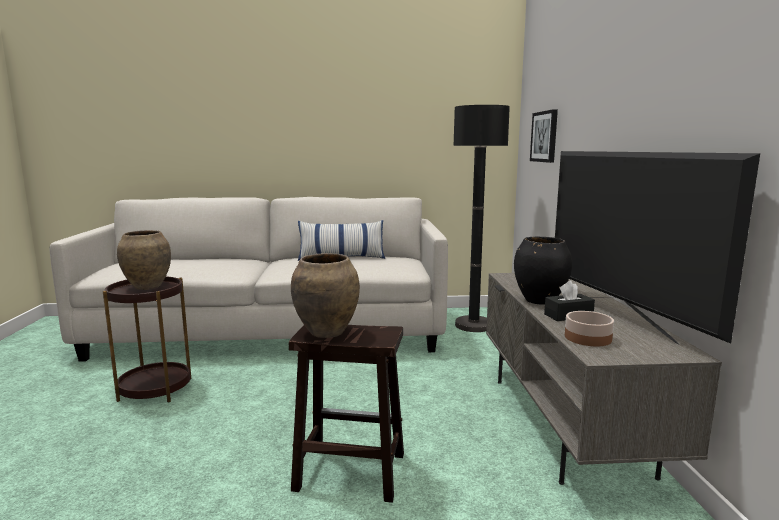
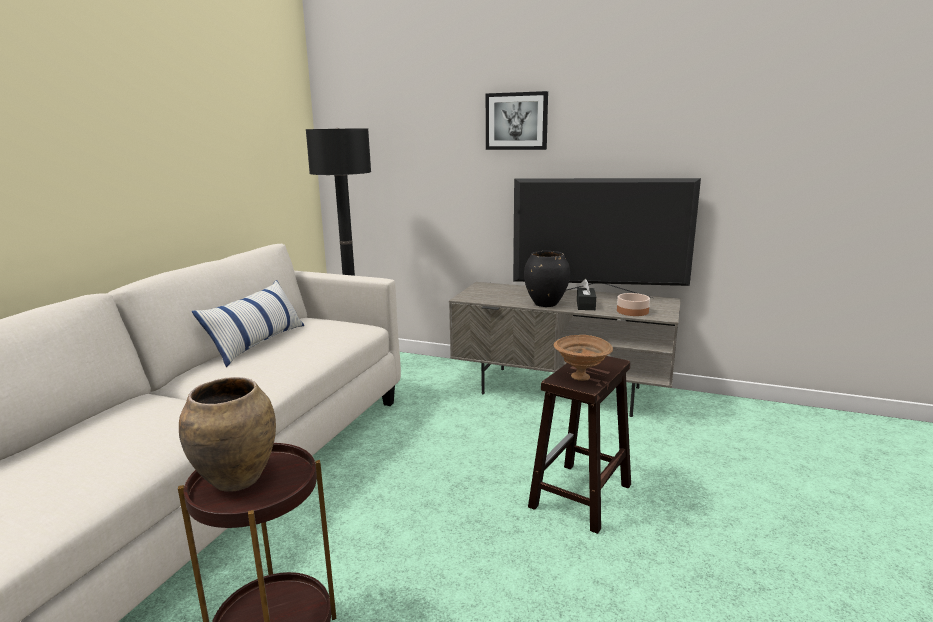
camera: 65 degrees left, 5 degrees up
(327, 332) = (582, 377): brown vase -> brown bowl
(545, 136) = (392, 159): picture -> picture (516, 121)

